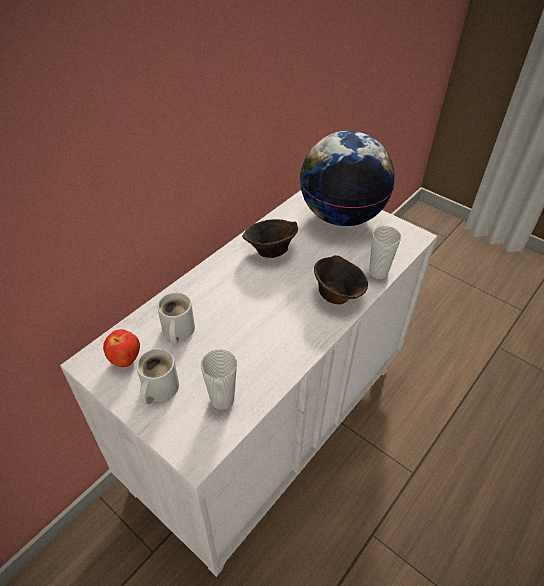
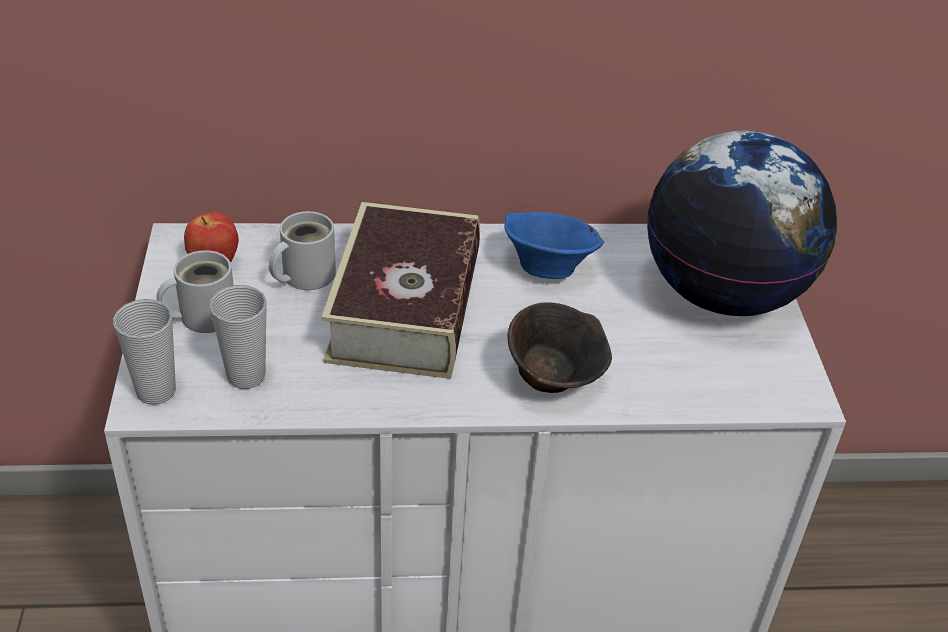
camera: 45 degrees right, 5 degrees down
(242, 311) = (405, 308): none -> book
(269, 250) = (547, 267): brown bowl -> blue bowl
(378, 272) = (659, 397): cup -> cup (156, 391)

